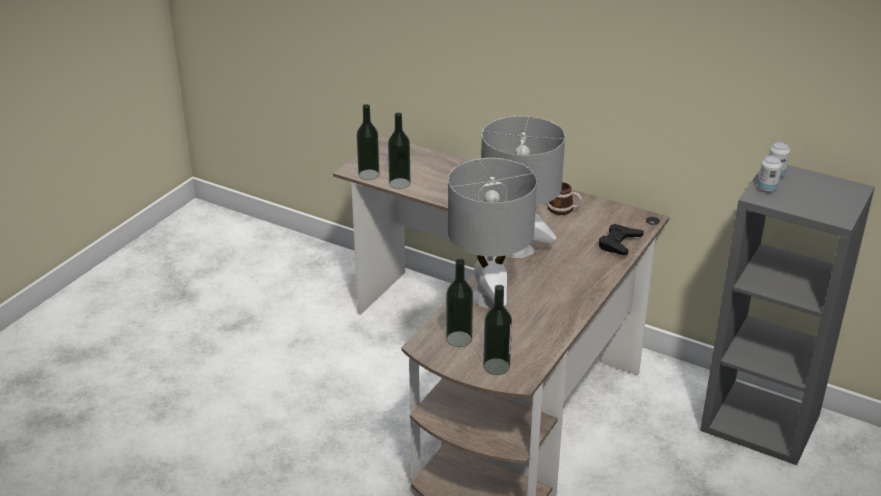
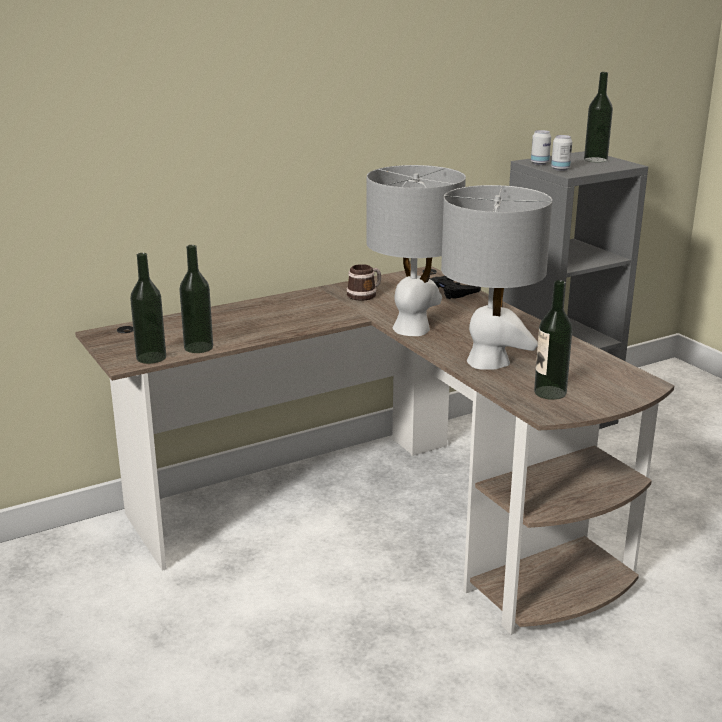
camera: 60 degrees left, 10 degrees down
(496, 366) = (615, 387): bottle -> bottle (595, 160)

